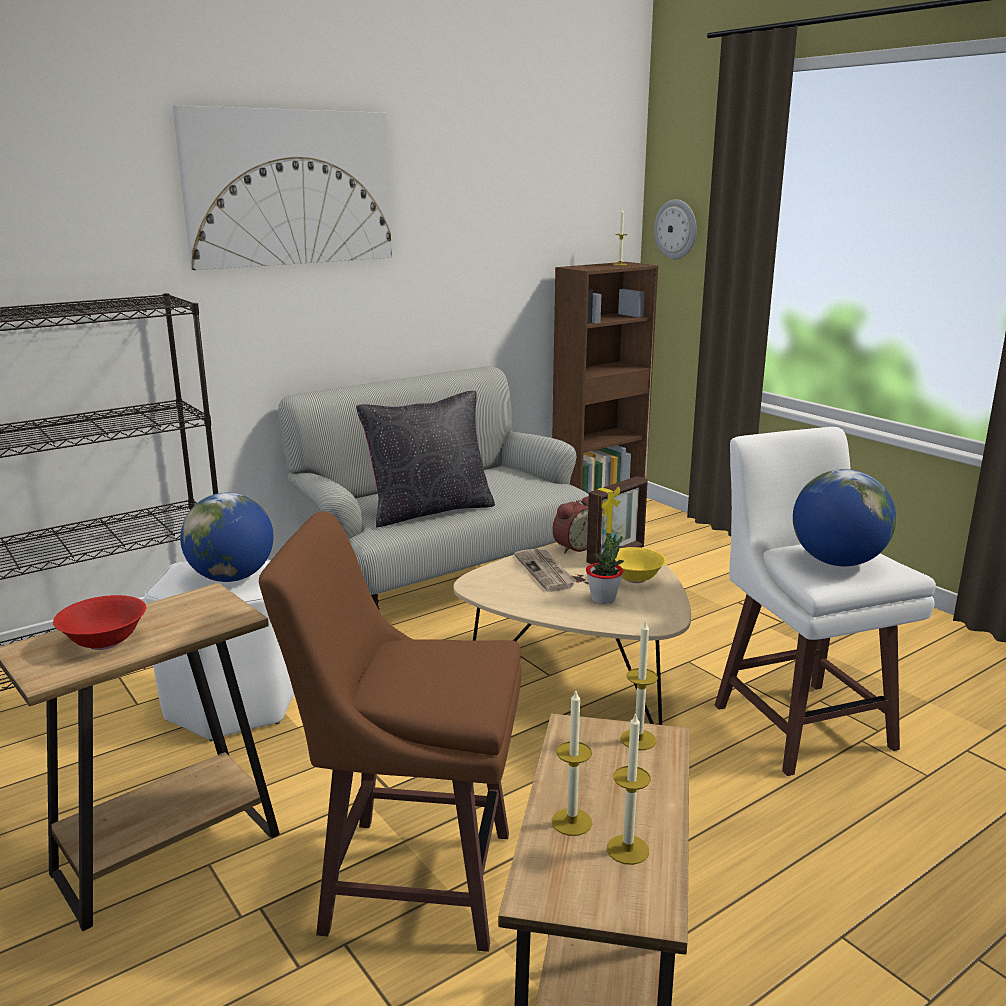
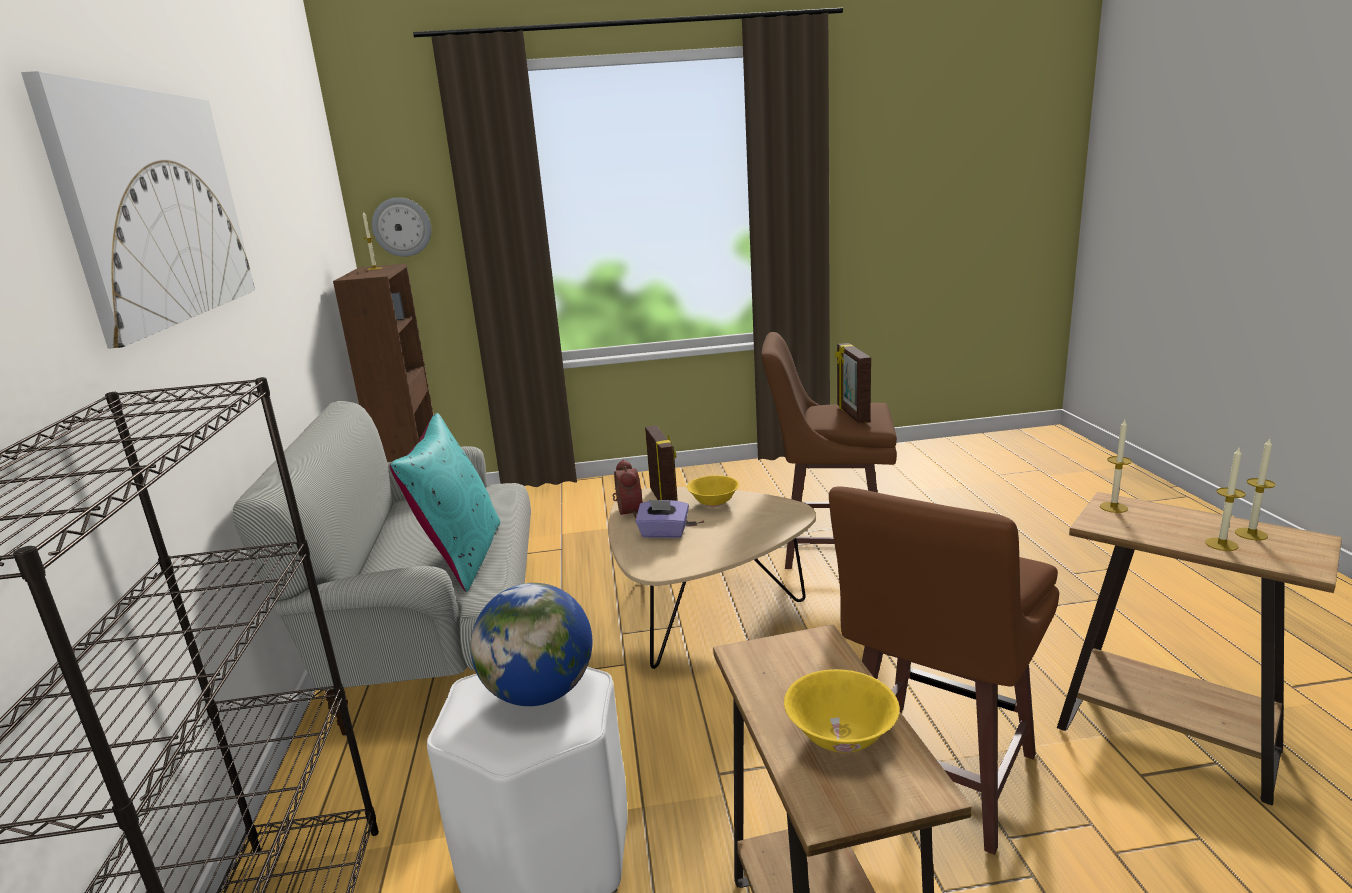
camera: 60 degrees left, 0 degrees up
(105, 642) = (841, 737): red bowl -> yellow bowl
(429, 511) = (461, 556): black pillow -> turquoise pillow
(546, 572) = (663, 533): newspaper -> purple tissue box
(603, 599) = (738, 522): potted plant -> none
(801, 723) = (829, 546): white stool -> brown stool
(837, 562) = (852, 414): globe -> picture frame

